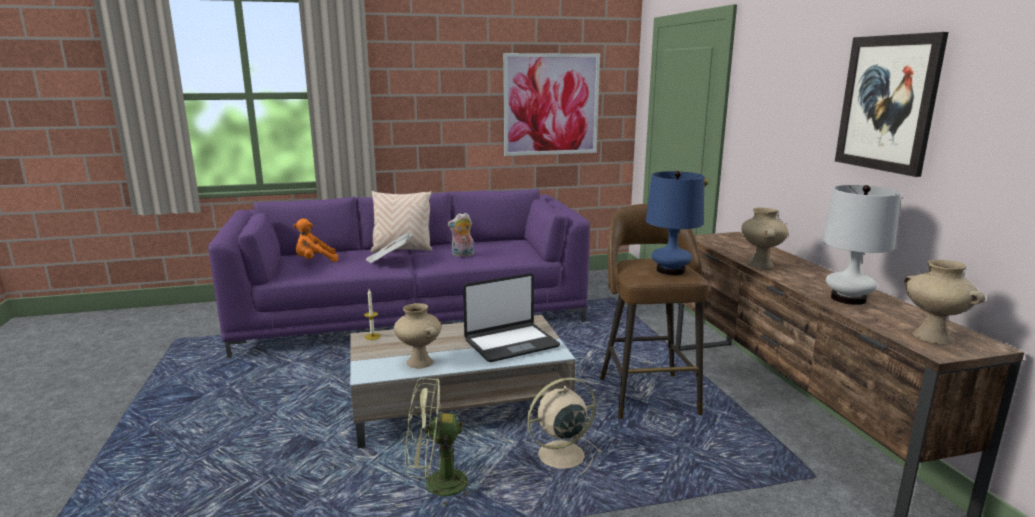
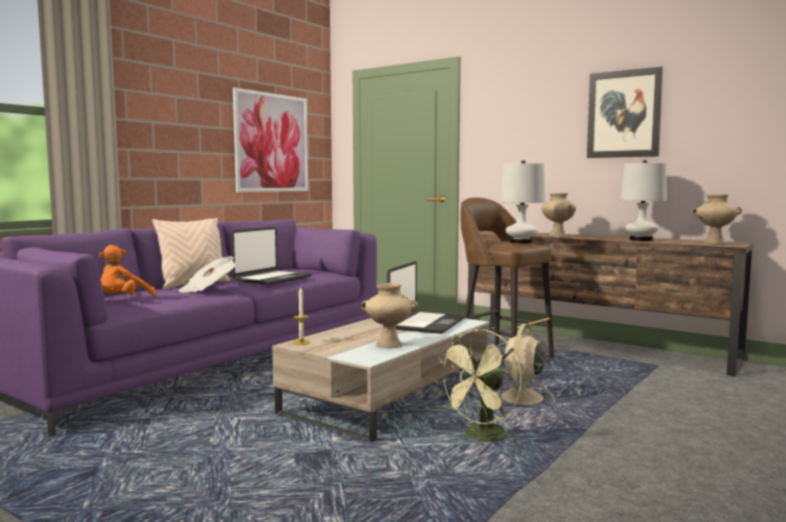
camera: 40 degrees left, 10 degrees down
(462, 255) = (272, 279): plush toy -> laptop
(670, 270) = (521, 242): blue table lamp -> white table lamp

